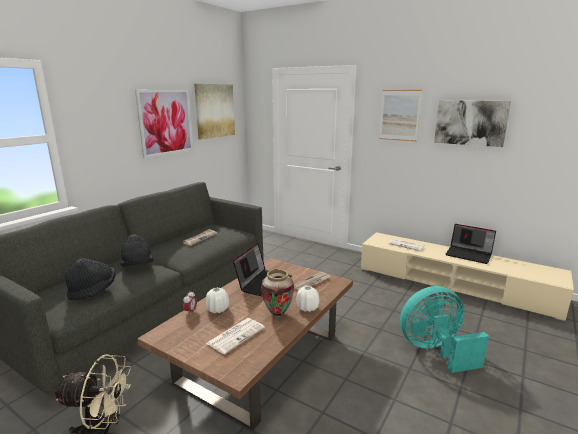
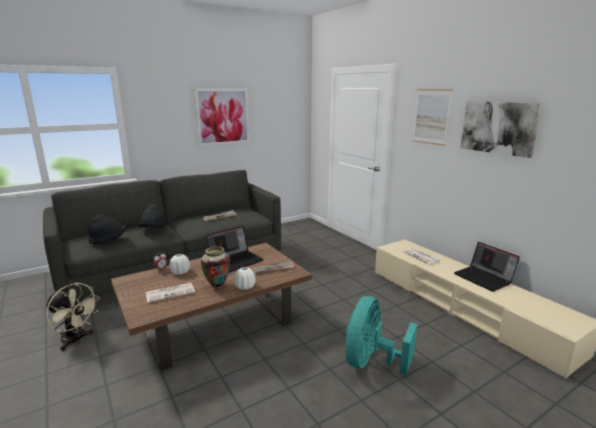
camera: 25 degrees right, 0 degrees up
(214, 110) = (276, 108): picture -> none
(435, 350) = (371, 362): turquoise fan -> turquoise fan turned 75 degrees counterclockwise

